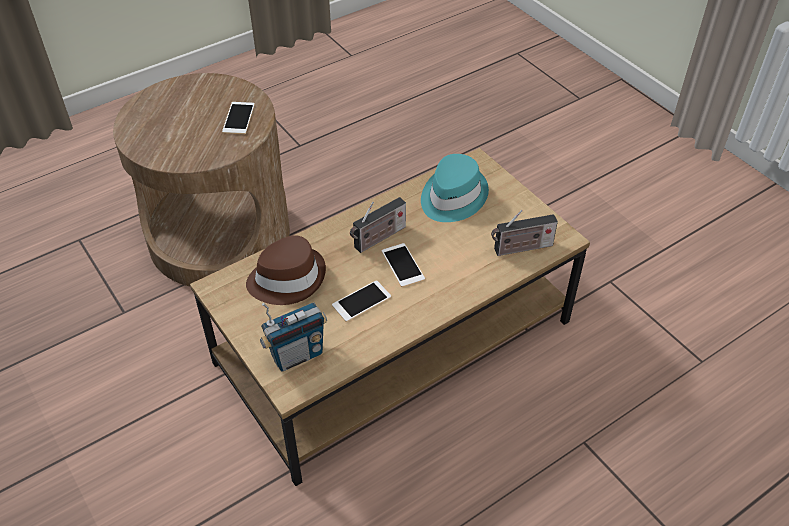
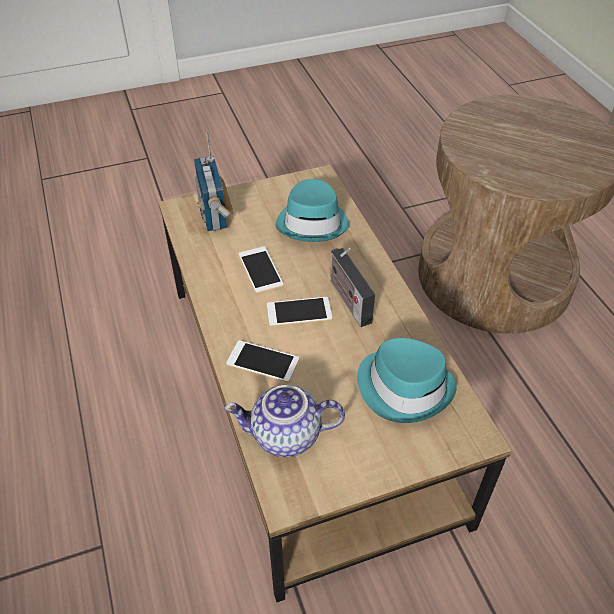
camera: 105 degrees right, 0 degrees up
(238, 118) = (530, 171): phone -> phone (263, 361)
(287, 278) = (313, 222): brown hat -> turquoise hat
(520, 248) = (285, 437): radio -> teapot

